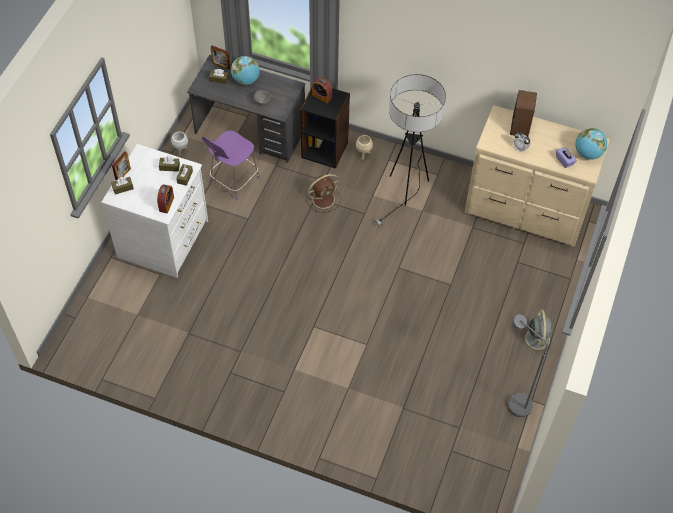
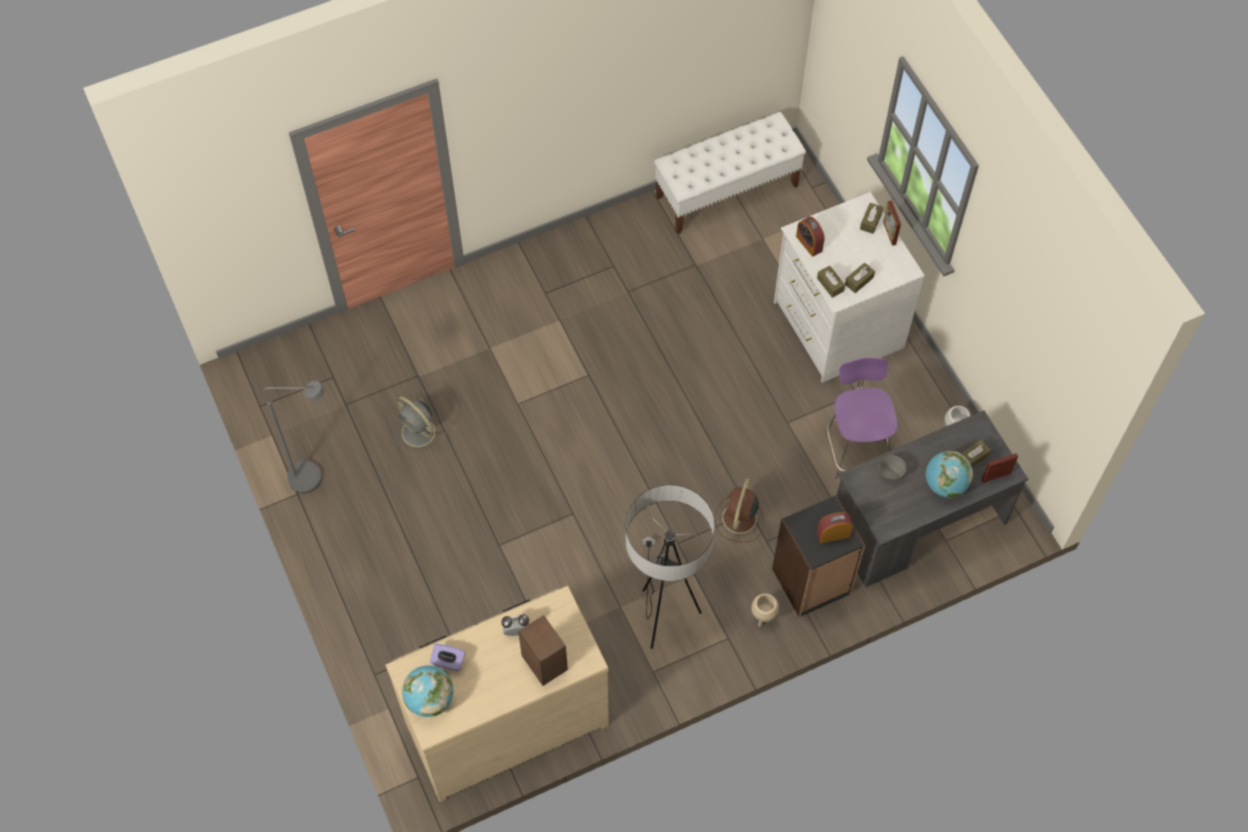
camera: 135 degrees right, 5 degrees up
(118, 357) = (727, 191): none -> white bench
(537, 337) = (350, 567): grey fan -> grey fan (419, 433)

